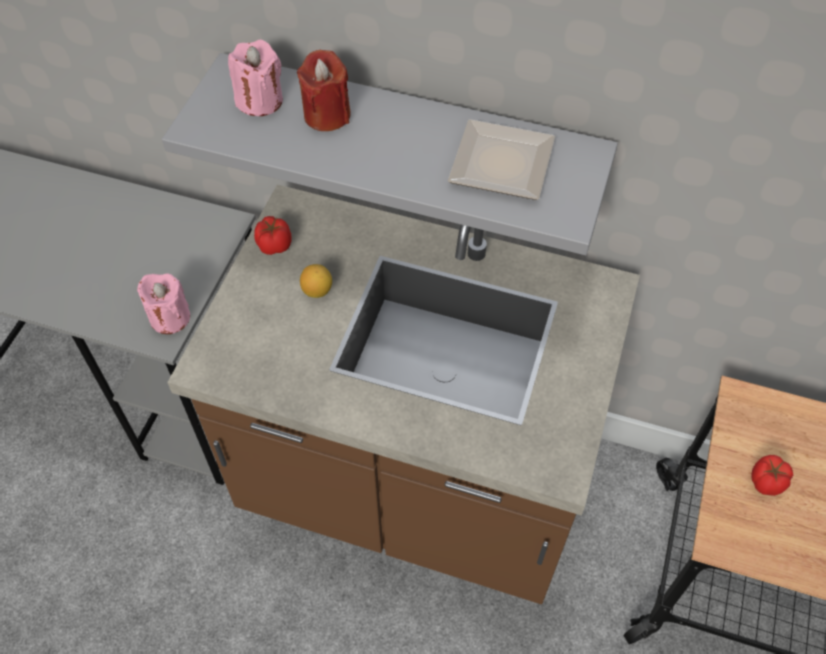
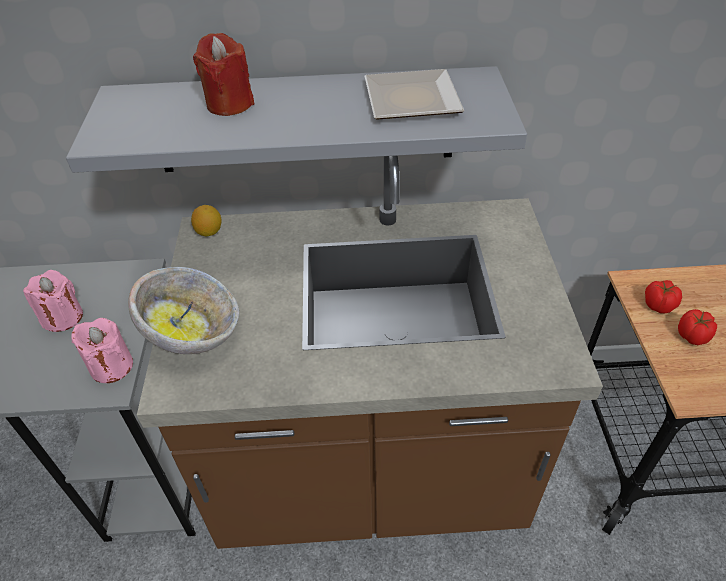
camera: 20 degrees left, 10 degrees down
(241, 320) = (194, 333): none -> bowl
(260, 101) = (157, 108): pink candle -> pink candle (63, 317)
(274, 244) = (200, 263): tomato -> tomato (658, 305)
(317, 290) = (259, 287): lemon -> lemon (209, 232)

